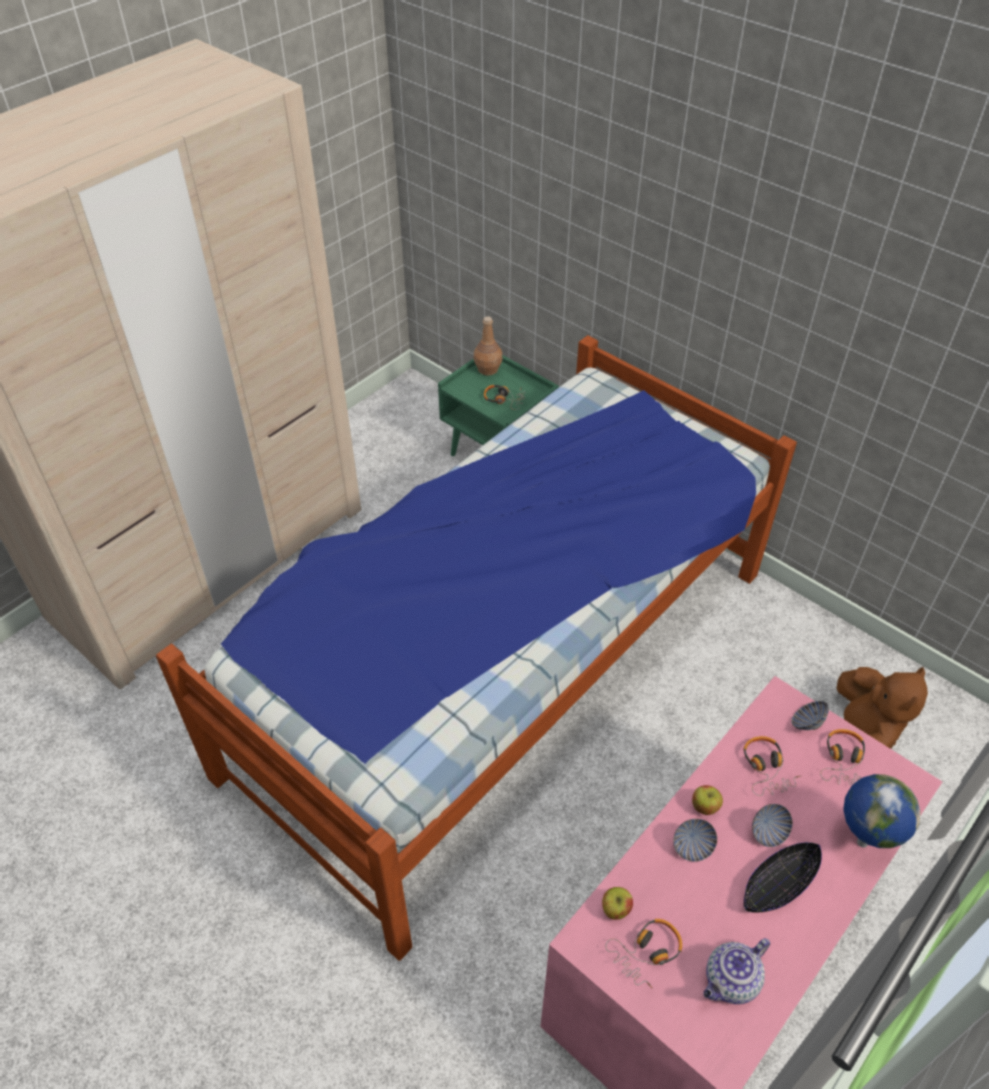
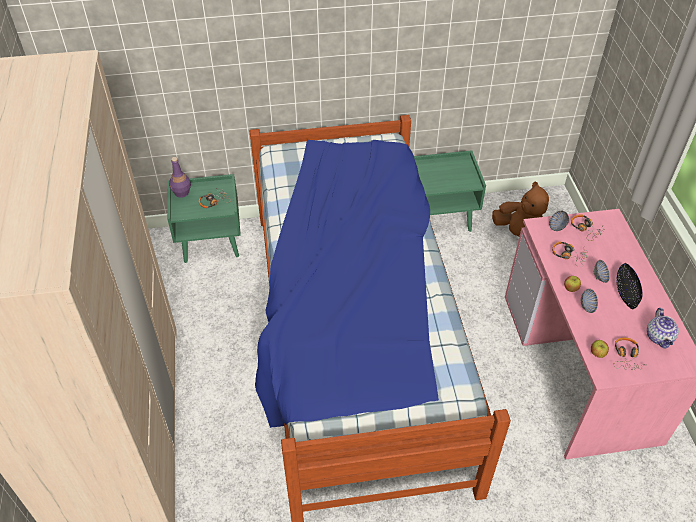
camera: 50 degrees left, 0 degrees up
(488, 369) = (182, 192): brown bottle -> purple bottle
(785, 628) = (441, 218): none -> green nightstand
(861, 841) = (627, 252): globe -> none

